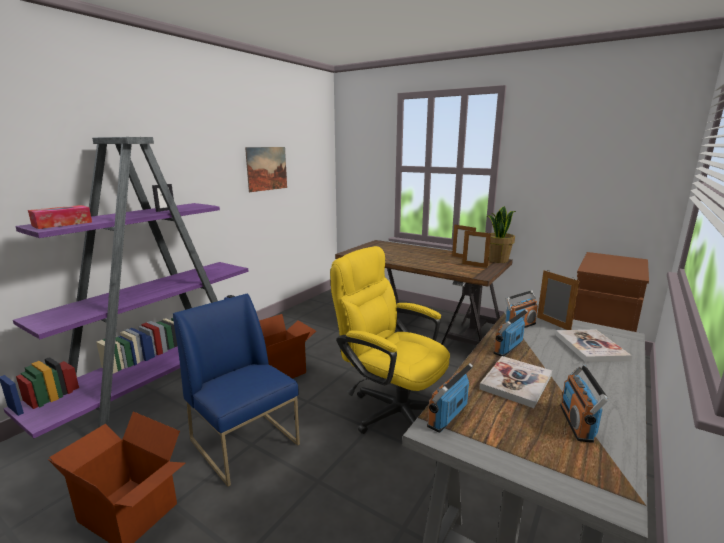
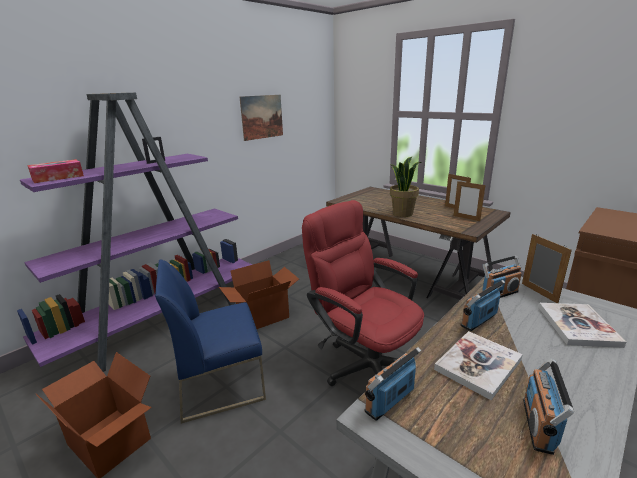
camera: 10 degrees right, 5 degrees up
(245, 442) = (221, 383): blue chair -> blue chair turned 75 degrees counterclockwise
(391, 409) = (364, 363): yellow office chair -> red office chair
(497, 260) = (493, 212): potted plant -> potted plant (402, 213)

